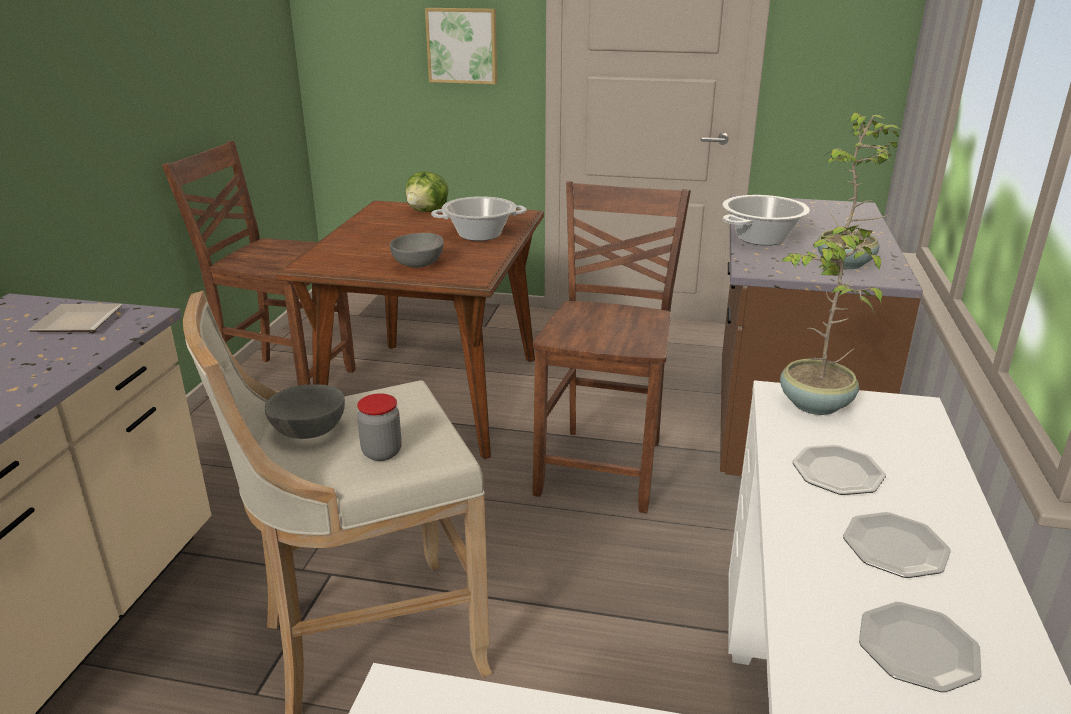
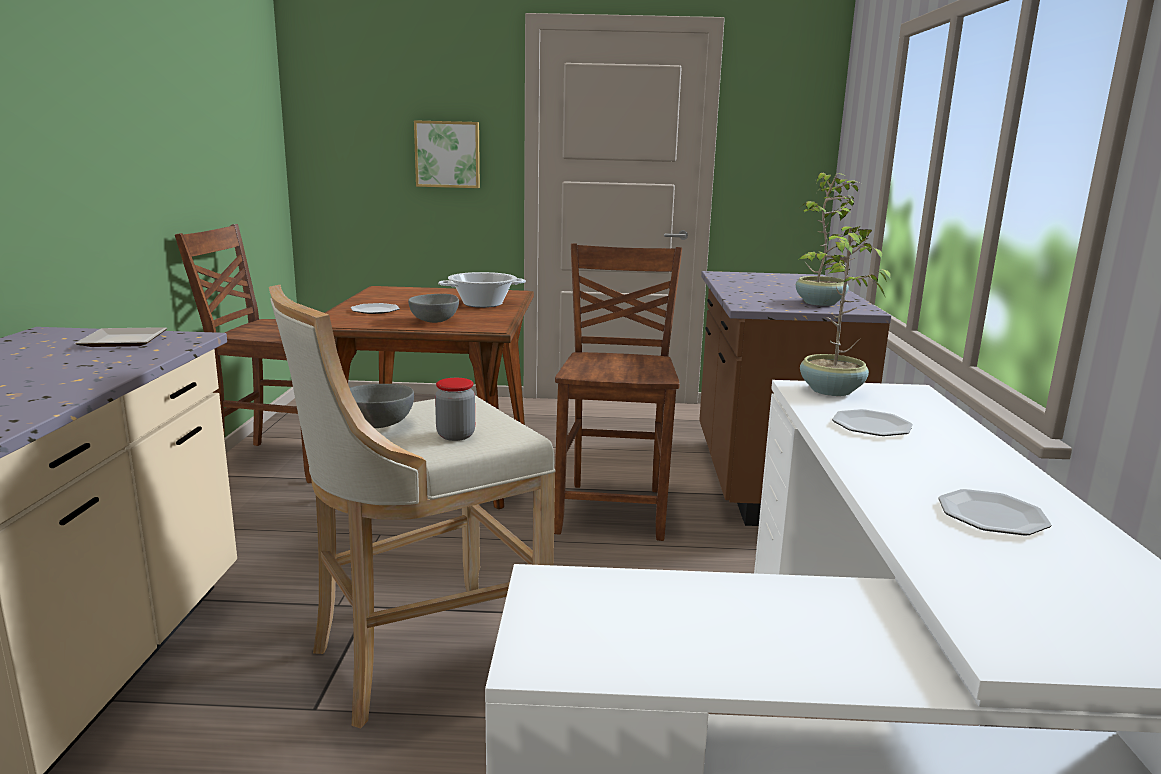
camera: 10 degrees left, 10 degrees down
(428, 211) = (426, 291): lettuce -> none
(762, 238) = (743, 291): cooking pot -> none
(894, 547) = (940, 463): plate -> plate (375, 310)

